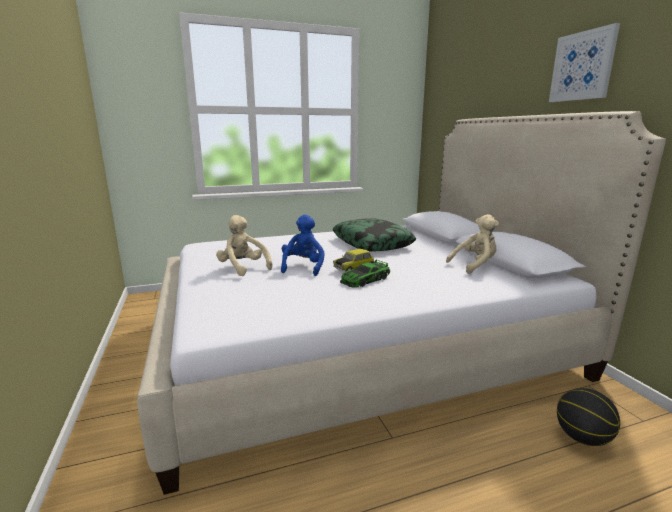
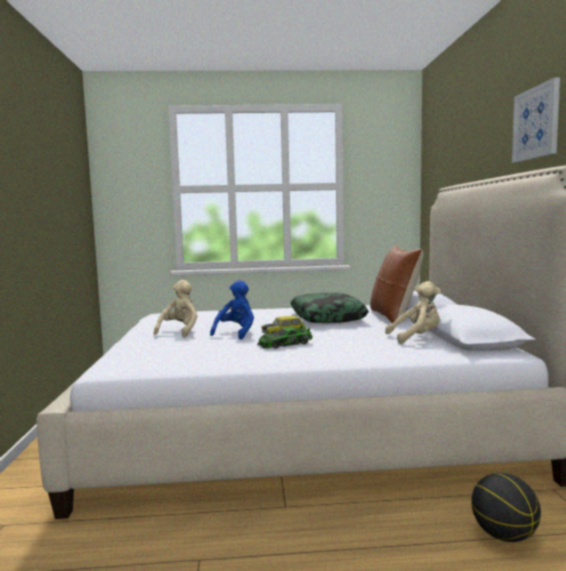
camera: 15 degrees right, 10 degrees down
(243, 268) = (180, 331): beige plush toy -> beige plush toy turned 45 degrees clockwise
(429, 240) = (393, 317): none -> brown pillow

